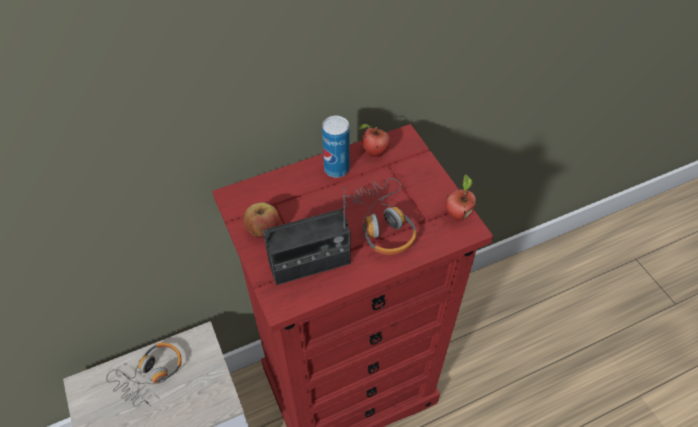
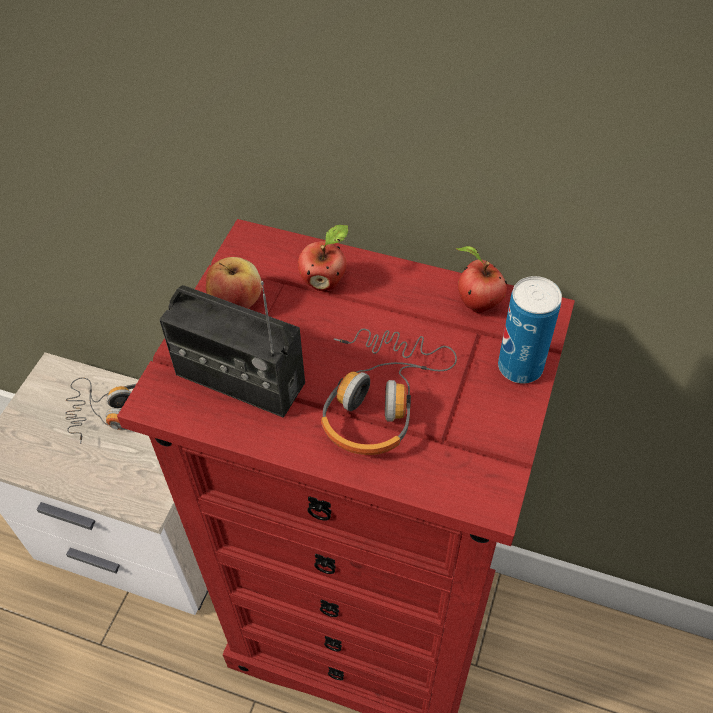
camera: 45 degrees right, 0 degrees up
(336, 169) = (404, 291): can -> can (520, 367)
(457, 213) = (496, 465): apple -> apple (325, 282)

